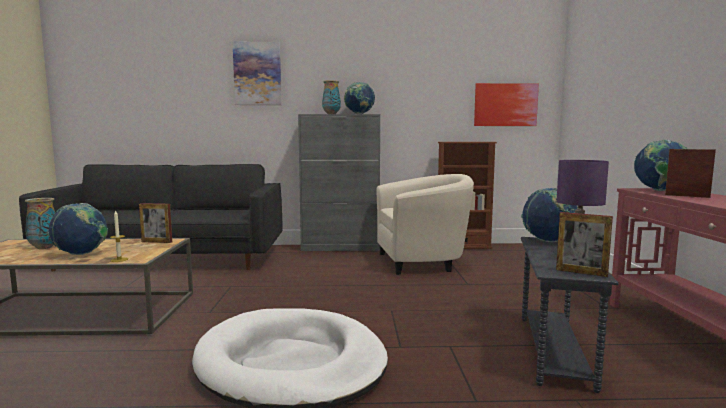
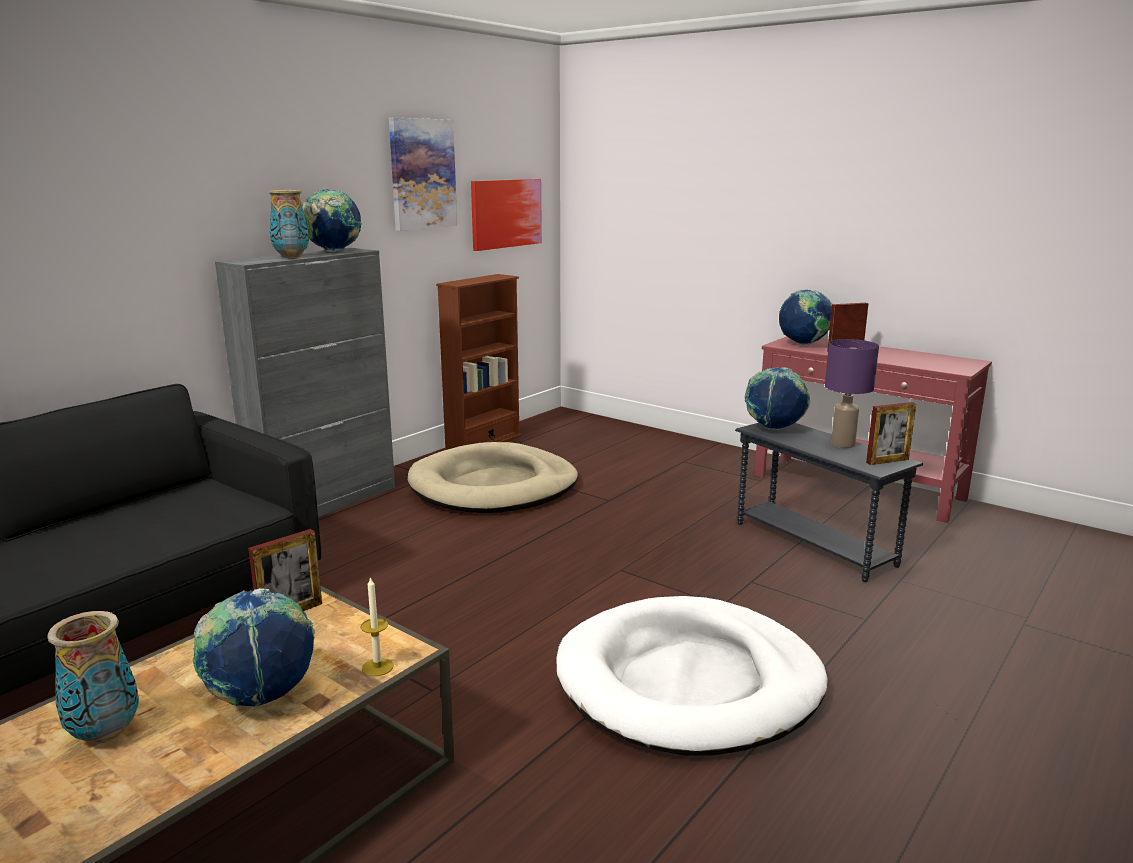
camera: 50 degrees left, 10 degrees up
(257, 74) = (104, 173): picture -> picture (422, 174)
(423, 262) = (494, 486): beige armchair -> beige dog bed

